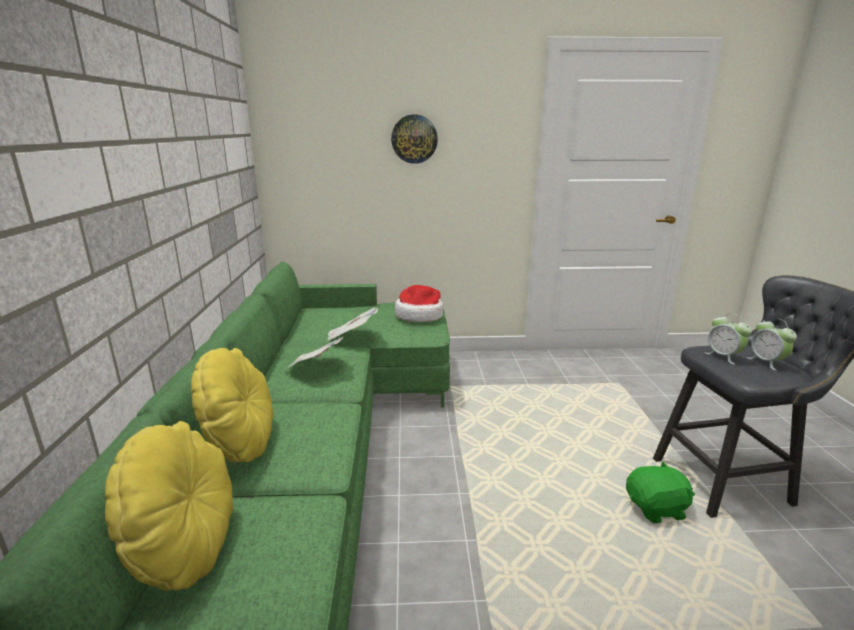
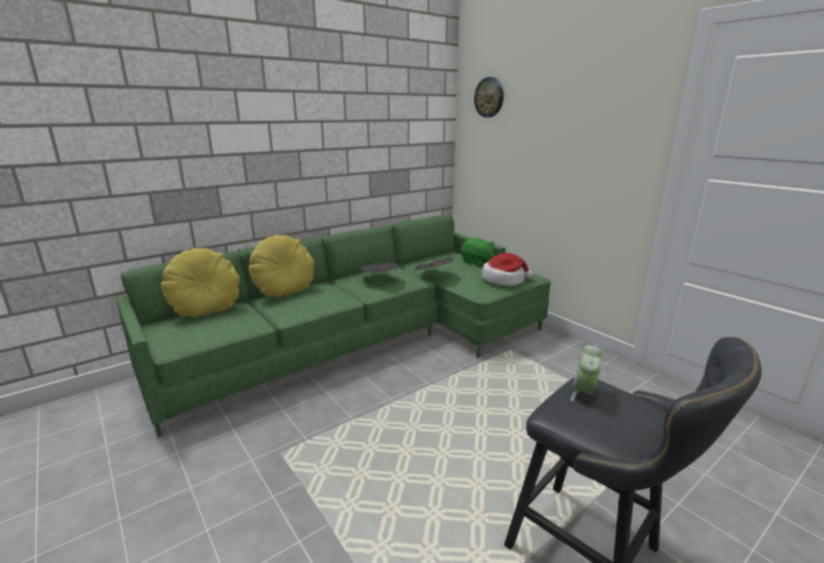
camera: 55 degrees right, 0 degrees up
(414, 139) = (555, 125): wall clock -> wall clock (489, 97)
(656, 509) = (478, 503): green plush toy -> green plush toy (477, 262)
(766, 362) = (613, 421): alarm clock -> none

